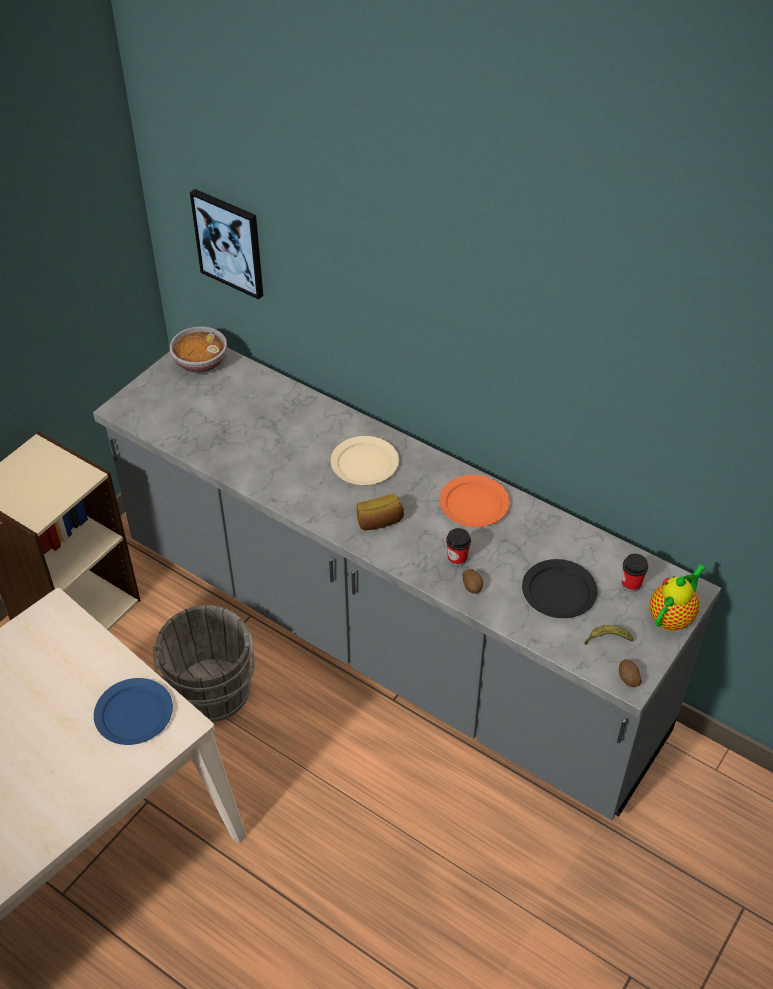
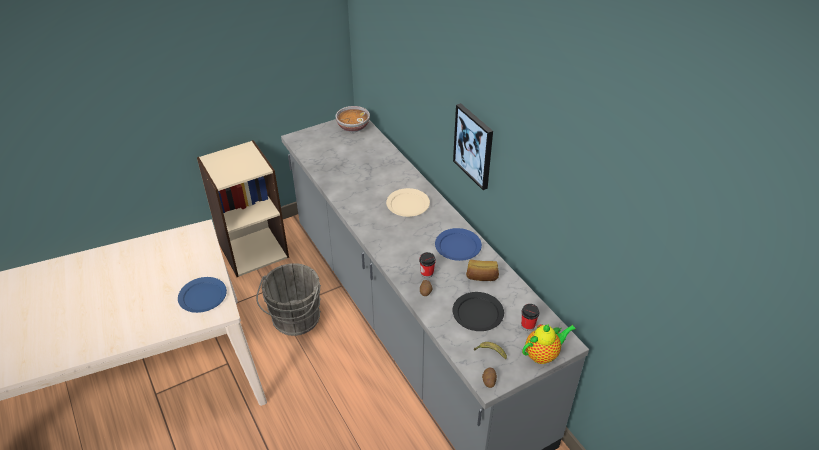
camera: 25 degrees right, 5 degrees down
(229, 243) = (378, 56): picture -> picture (474, 146)
(380, 522) = (395, 238): bread -> bread (481, 277)
(474, 504) = (458, 246): orange plate -> blue plate

